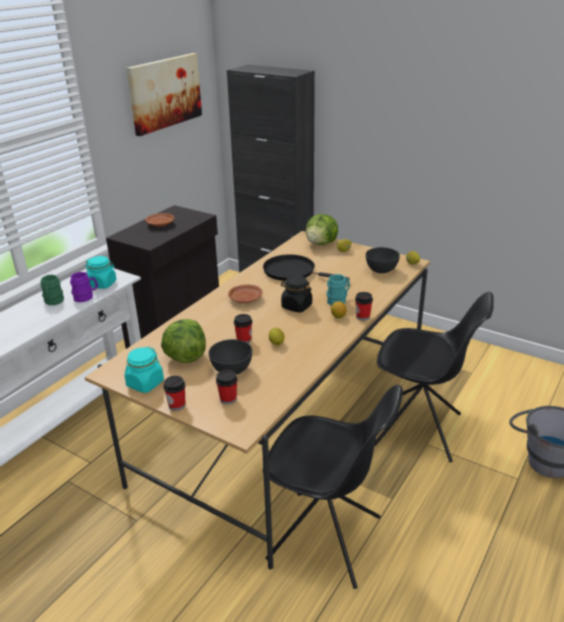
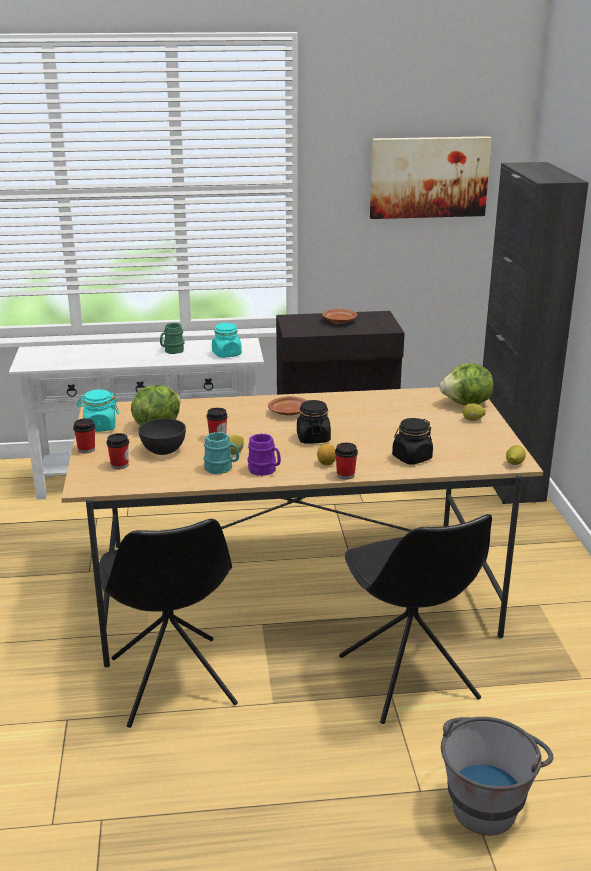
camera: 50 degrees right, 5 degrees down
(86, 297) = (197, 358): purple mug -> purple mug (265, 470)
(293, 272) = (378, 413): black frying pan -> none
(338, 300) = (359, 453): turquoise mug -> turquoise mug (222, 468)
(367, 287) = (411, 458): none -> black jar
(381, 270) = (464, 452): grey bowl -> none

